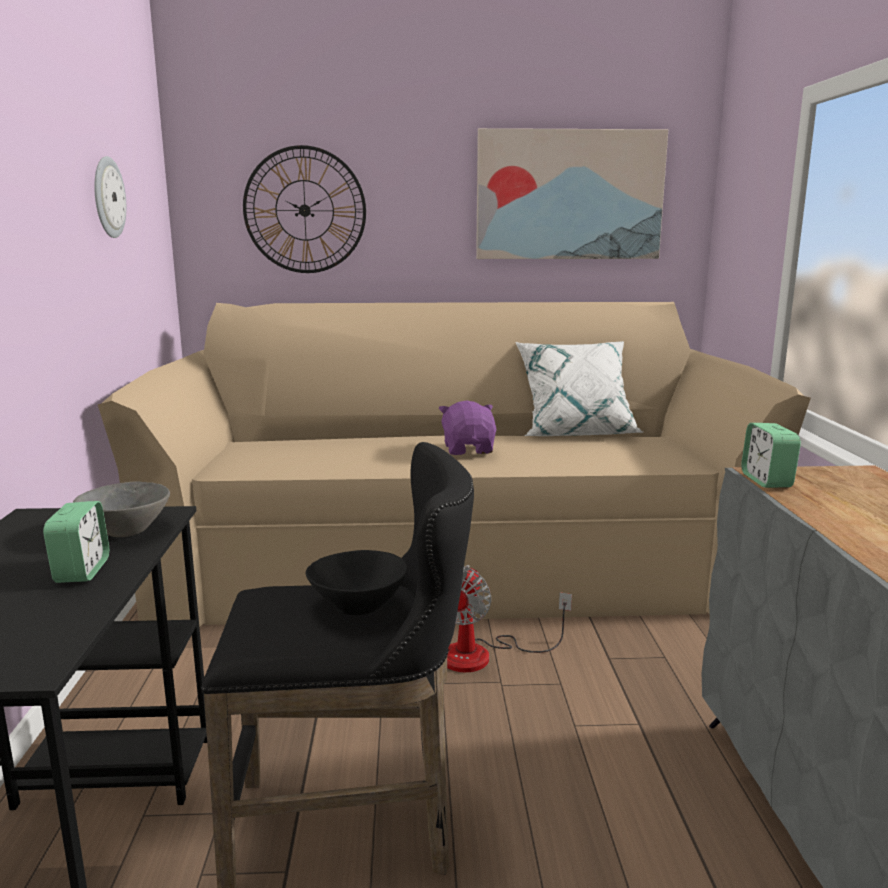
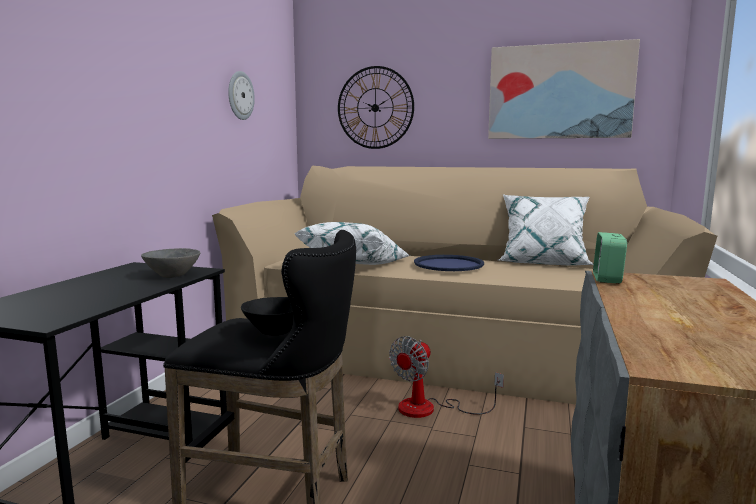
camera: 20 degrees right, 5 degrees down
(82, 571) = (127, 289): alarm clock -> none
(337, 463) = (355, 265): none -> white pillow
(469, 449) = (448, 264): purple plush toy -> blue tray

